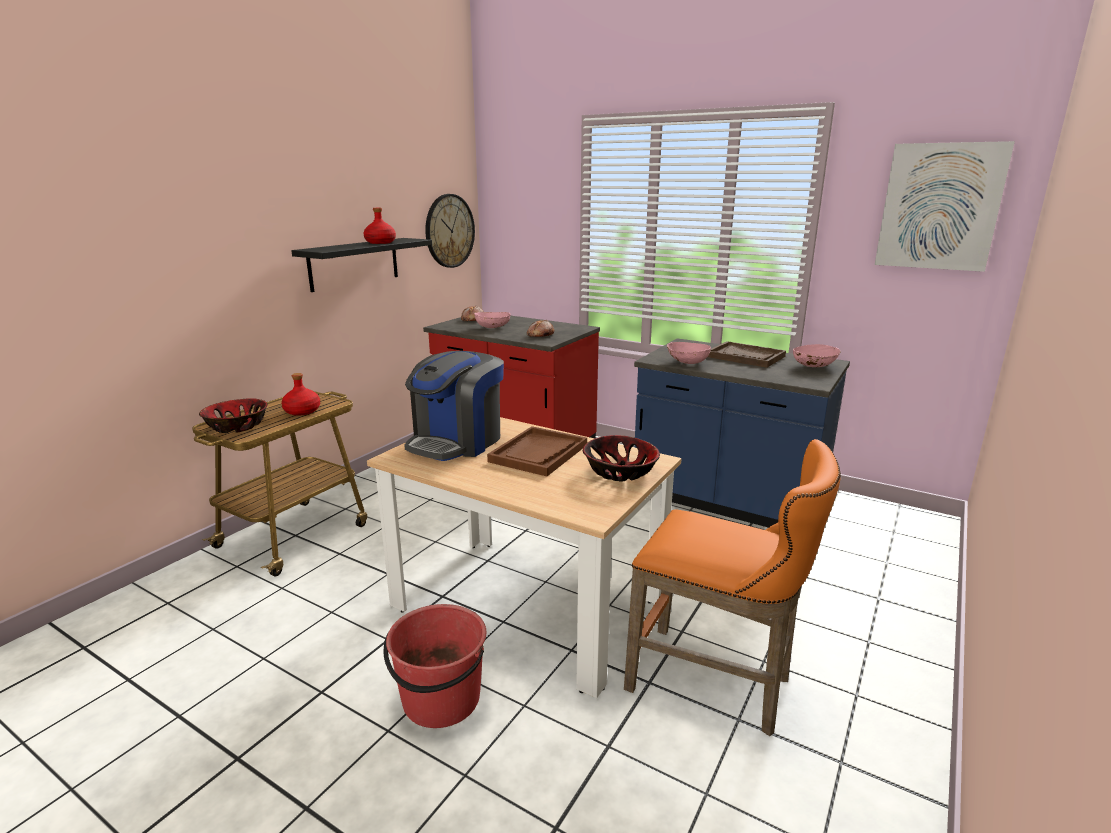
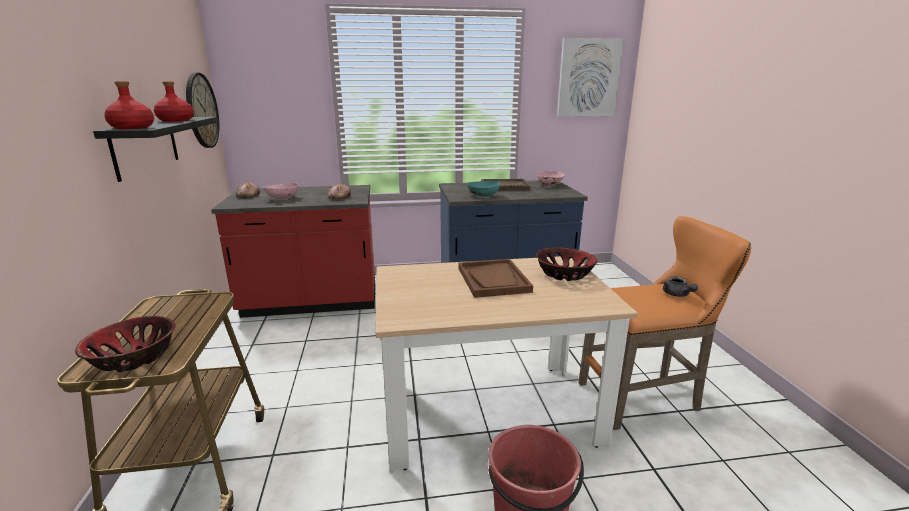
camera: 40 degrees left, 0 degrees up
(301, 411) = (187, 317): red bottle -> red bottle (132, 128)
(457, 442) = (418, 291): coffee machine -> none
(687, 362) = (483, 196): pink bowl -> turquoise bowl
(746, 547) = (677, 295): none -> grey teapot

